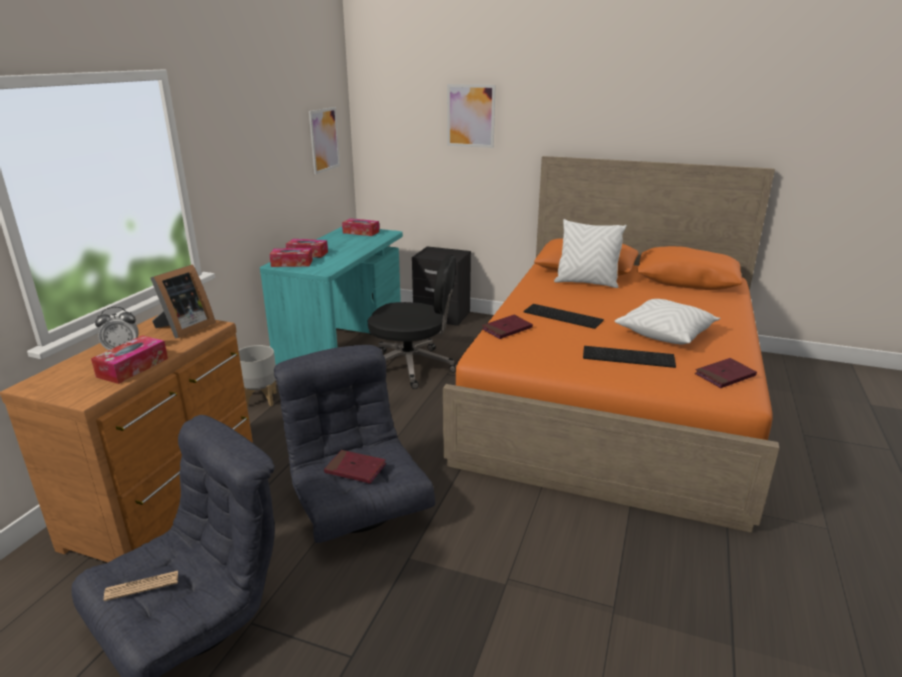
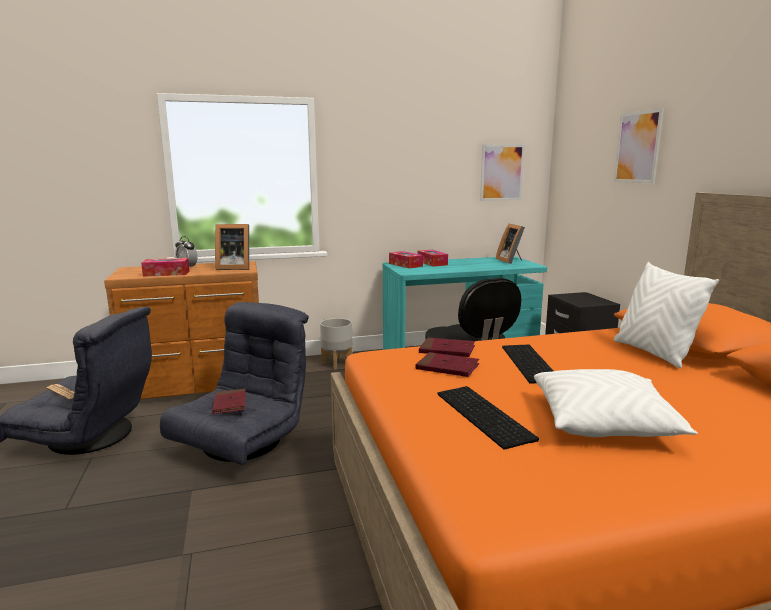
camera: 55 degrees right, 10 degrees down
(361, 232) = (511, 261): tissue box -> picture frame
(725, 375) = (539, 491): red book -> red book (447, 367)

